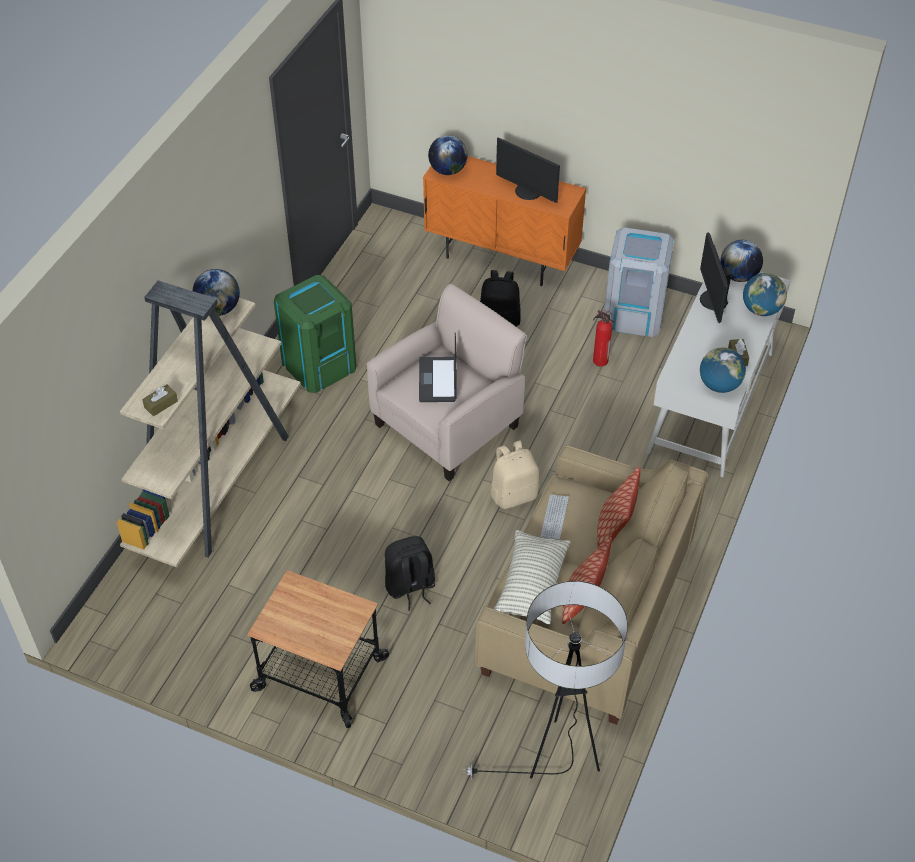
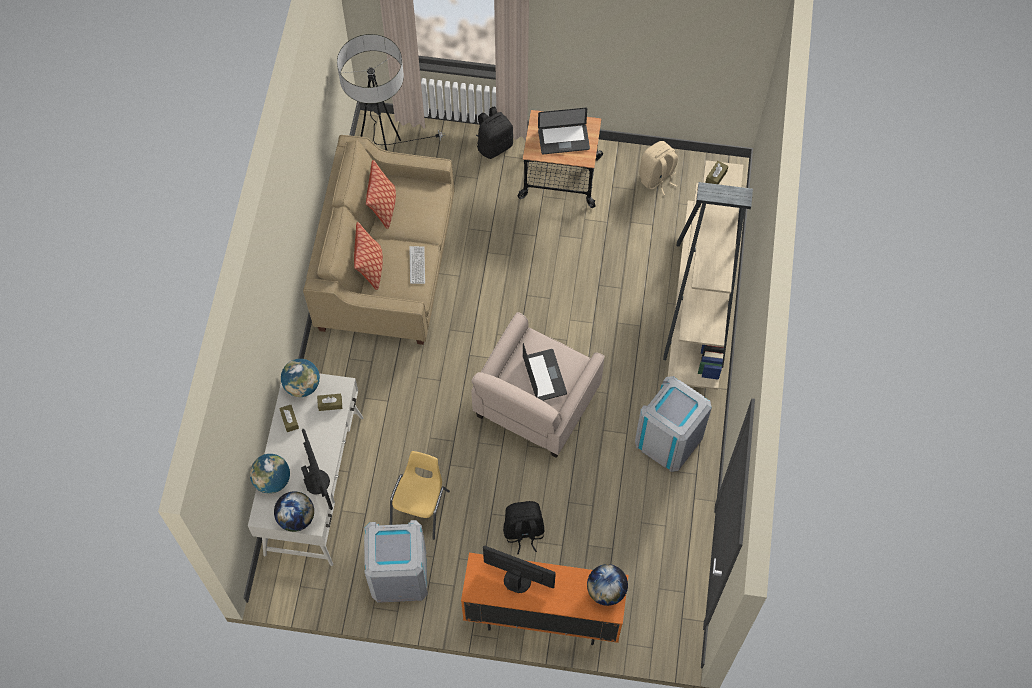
camera: 165 degrees right, 15 degrees up
(219, 309) = (717, 272): globe -> none
(311, 616) = (563, 140): none -> laptop
(319, 365) = (668, 440): green trash can -> grey trash can
(410, 587) = (520, 253): black backpack -> black backpack (494, 145)
(514, 494) = (463, 350): beige backpack -> beige backpack (657, 178)
(531, 585) = (422, 209): pillow -> none
(599, 360) = (421, 508): fire extinguisher -> yellow chair
(689, 362) = (330, 404): none -> brown tissue box

